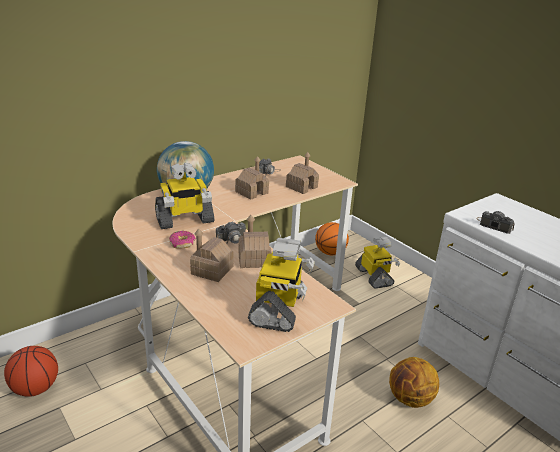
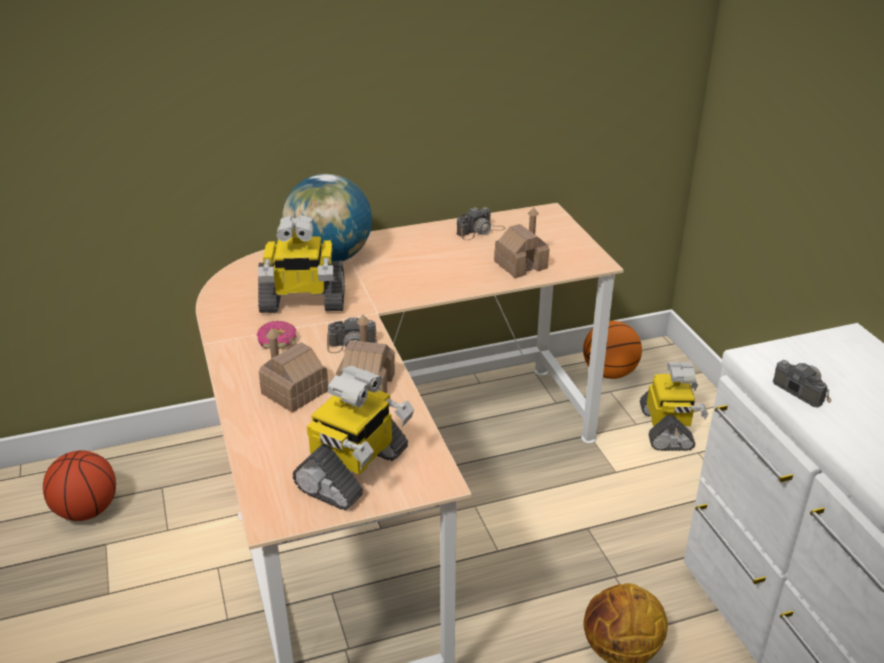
camera: 20 degrees right, 5 degrees up
(251, 192) = (433, 265): toy house -> none

